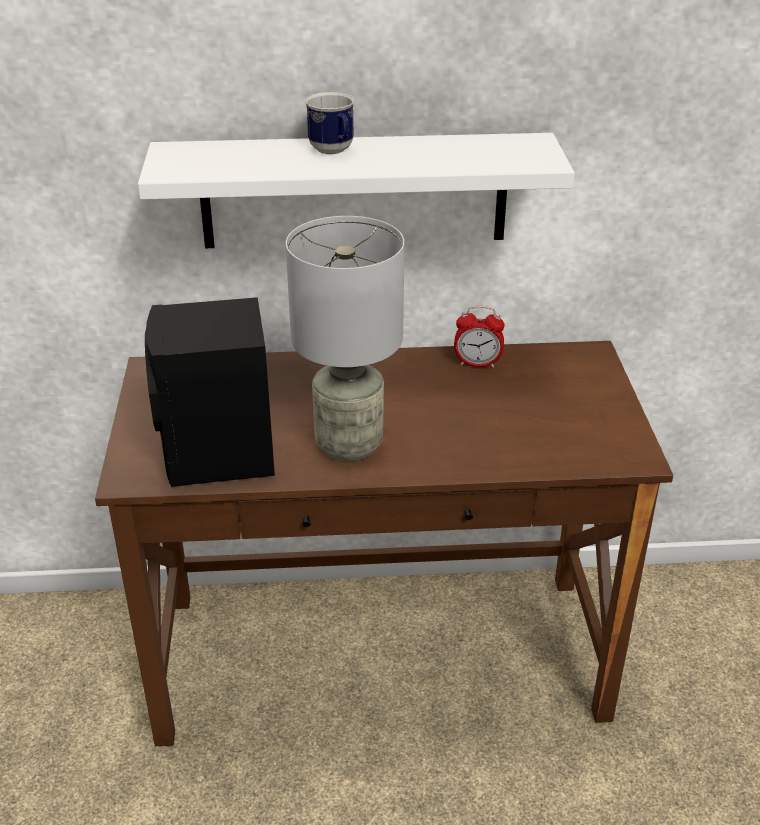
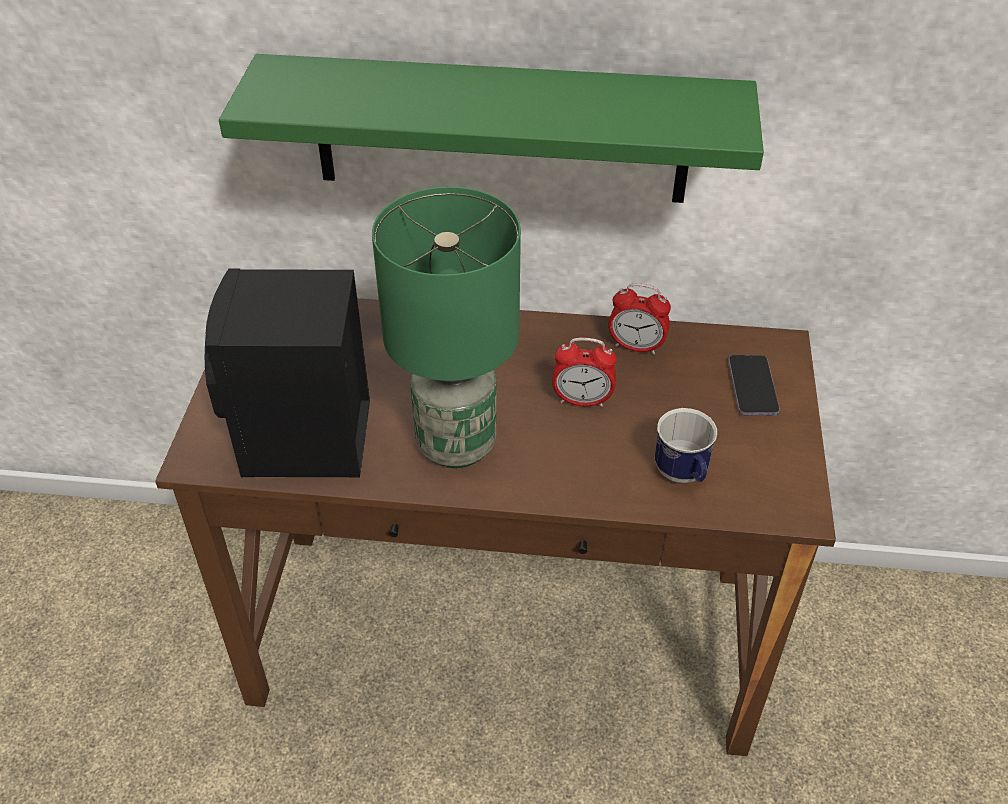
camera: 10 degrees right, 10 degrees up
(334, 151) = (469, 89): mug -> mug (683, 476)
(349, 444) = (456, 443): grey table lamp -> green table lamp
(354, 191) = (501, 130): white shelf -> green shelf
(444, 404) = (582, 401): none -> alarm clock
(578, 381) = (752, 387): none -> phone

